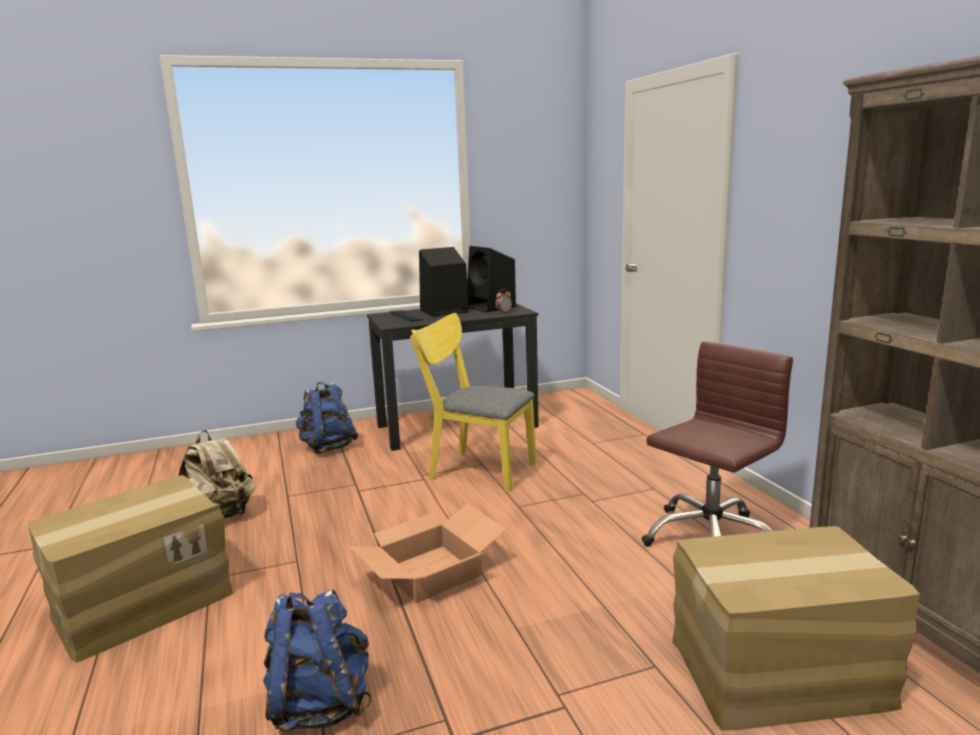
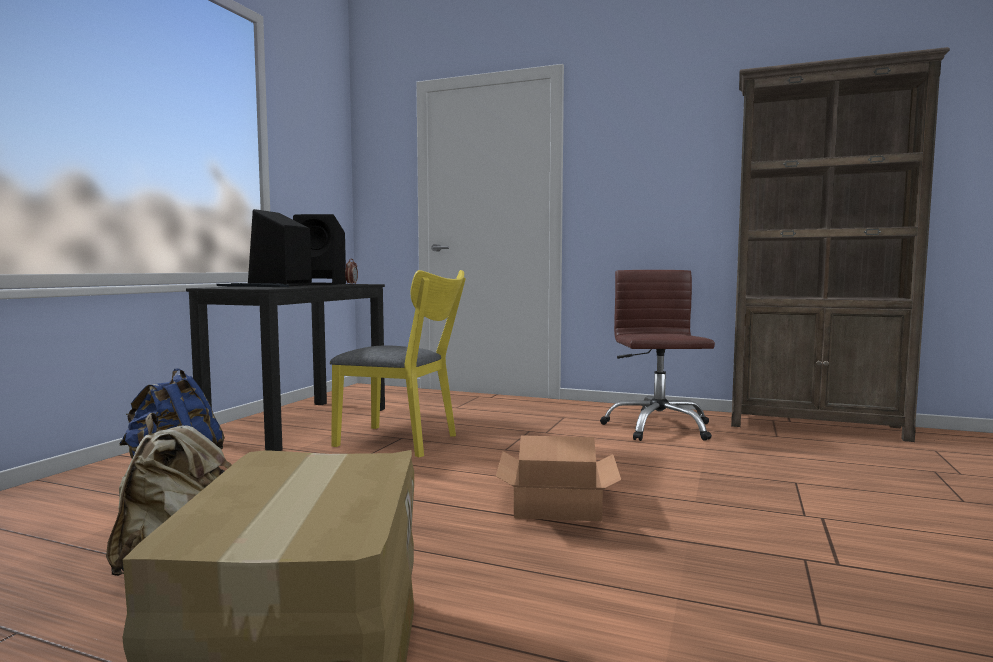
camera: 50 degrees left, 10 degrees down
(320, 705) = (728, 606): blue backpack -> none
(475, 469) = (404, 441): yellow chair -> yellow chair turned 135 degrees counterclockwise
(779, 675) = (835, 462): cardboard box -> none

